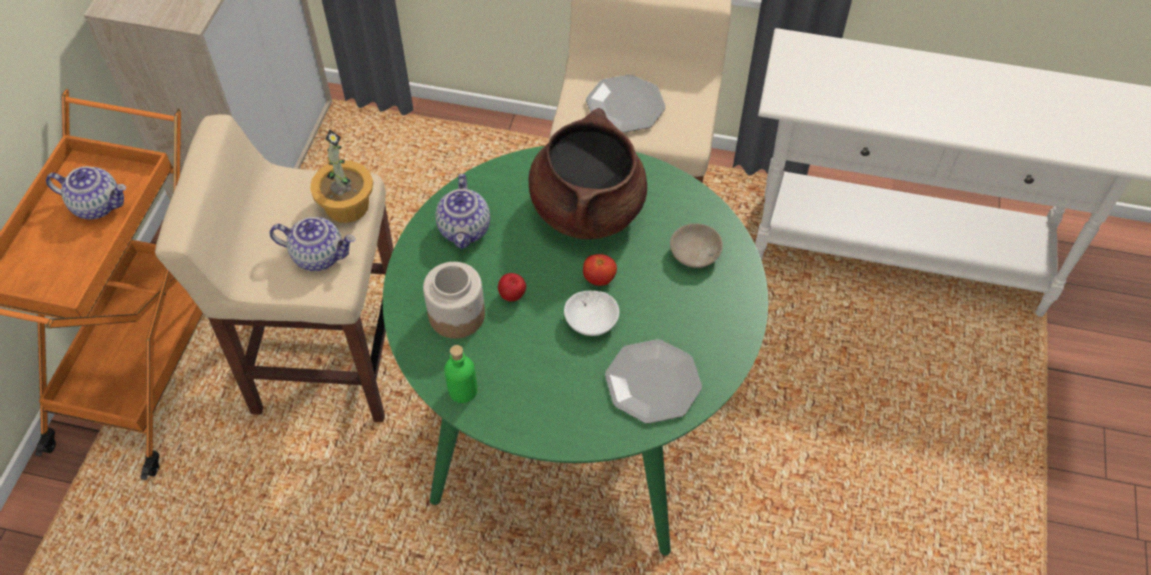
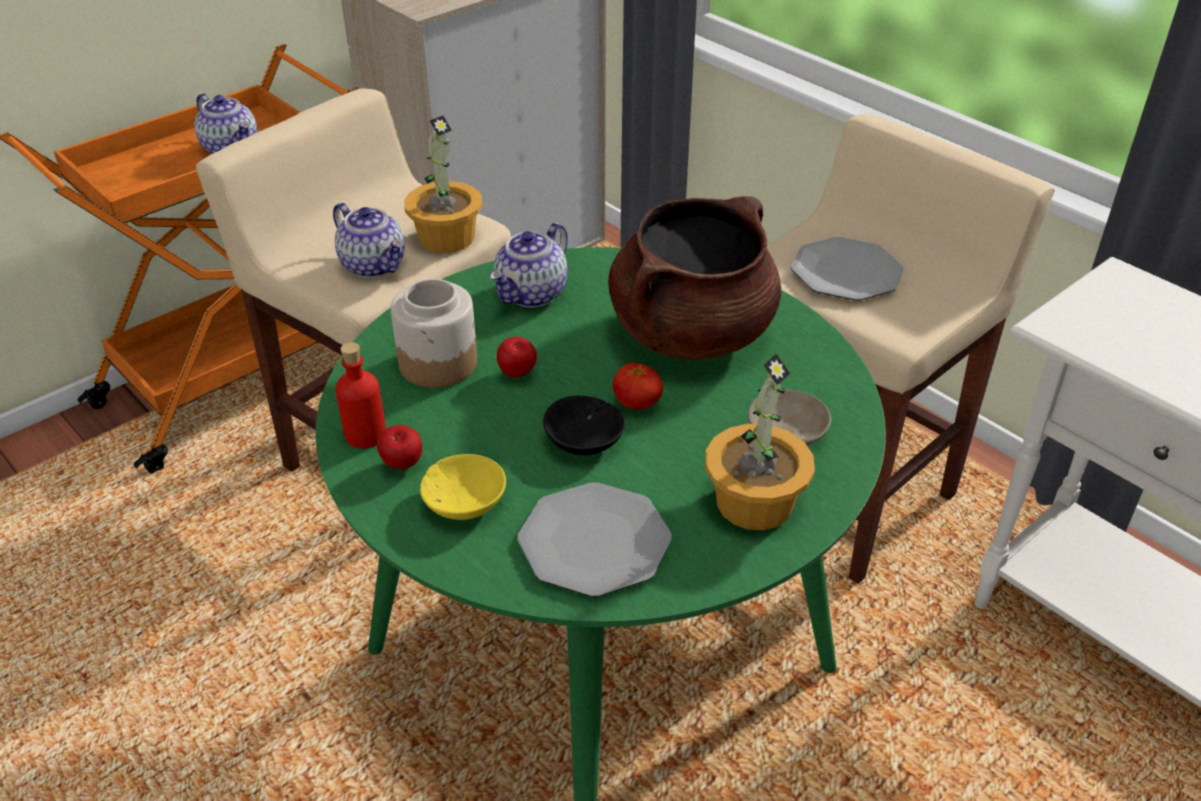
camera: 35 degrees right, 15 degrees down
(463, 390) = (365, 435): green bottle -> red bottle
(505, 398) = (402, 466): none -> apple
(565, 400) = (467, 503): none -> yellow bowl
(590, 322) = (581, 441): white bowl -> black bowl
(711, 309) = (753, 502): none -> potted plant

